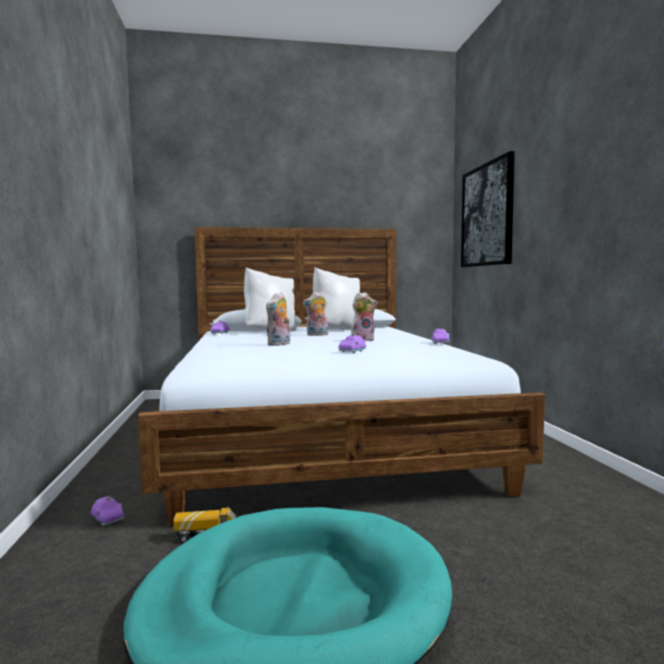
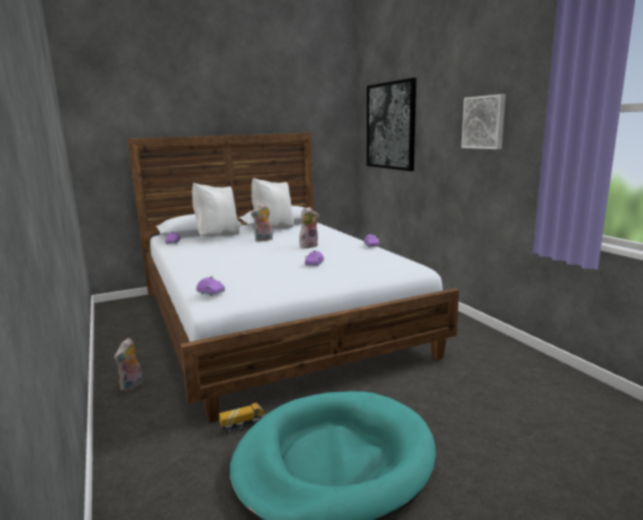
camera: 15 degrees left, 10 degrees up
(108, 519) = (154, 424): purple toy car -> purple toy car (211, 293)
(279, 344) = (247, 258): plush toy -> plush toy (132, 385)
(595, 182) = (484, 122): none -> picture

